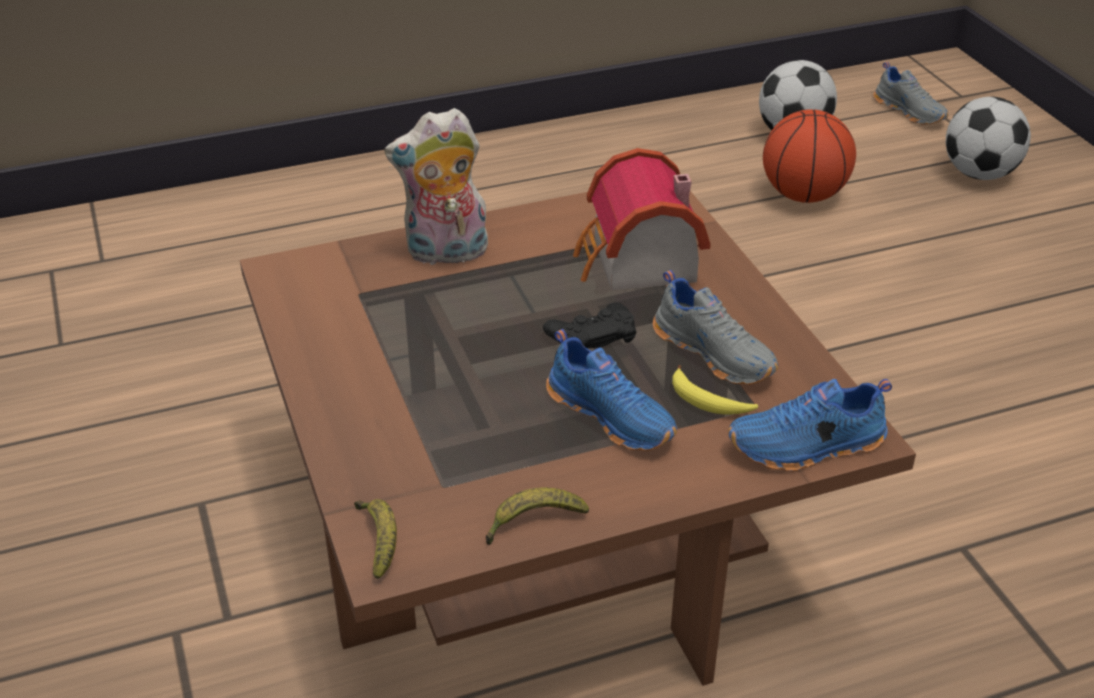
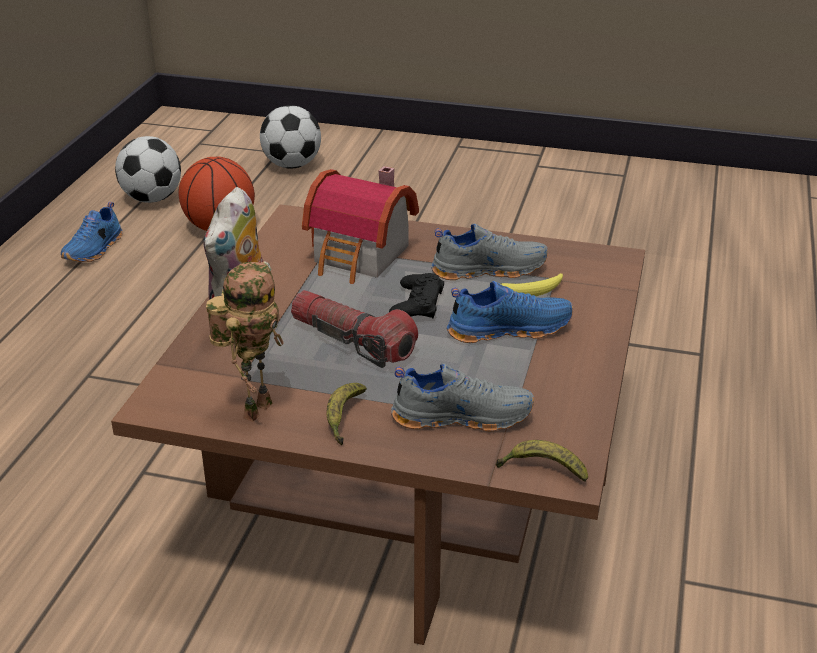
camera: 55 degrees left, 5 degrees down
(321, 322) = (255, 408): none -> toy robot
(480, 327) = (352, 341): none -> flashlight
(533, 522) = (583, 399): banana -> banana (344, 418)
(807, 448) = (608, 278): blue shoe -> blue shoe (95, 250)
(910, 111) = (198, 152): grey shoe -> grey shoe (461, 416)

